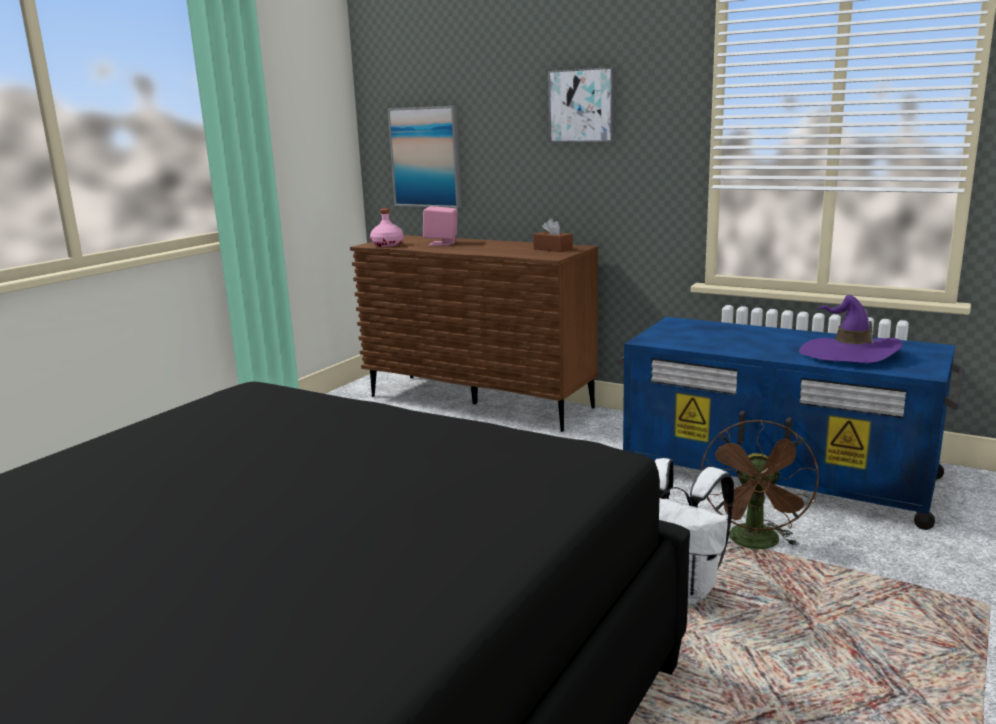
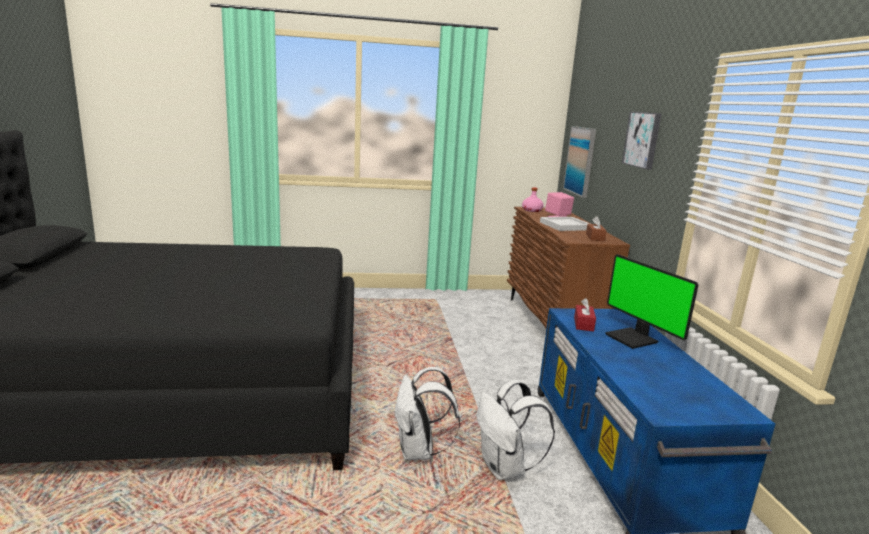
camera: 50 degrees right, 0 degrees up
(486, 248) = (565, 226): none -> white tray
(688, 342) = (583, 324): none -> red tissue box
(746, 336) = (633, 338): none -> monitor
(756, 544) = (505, 468): brown fan -> white backpack
(848, 354) = (656, 379): purple hat -> none

